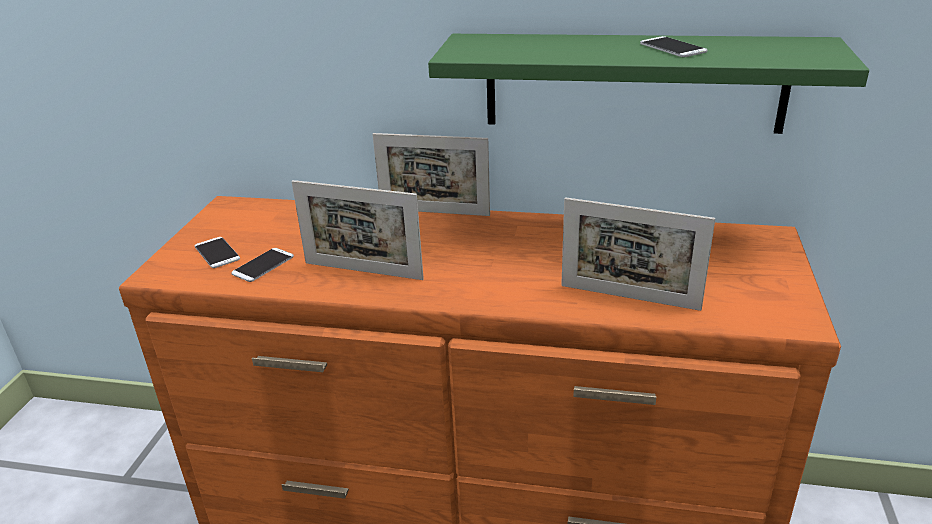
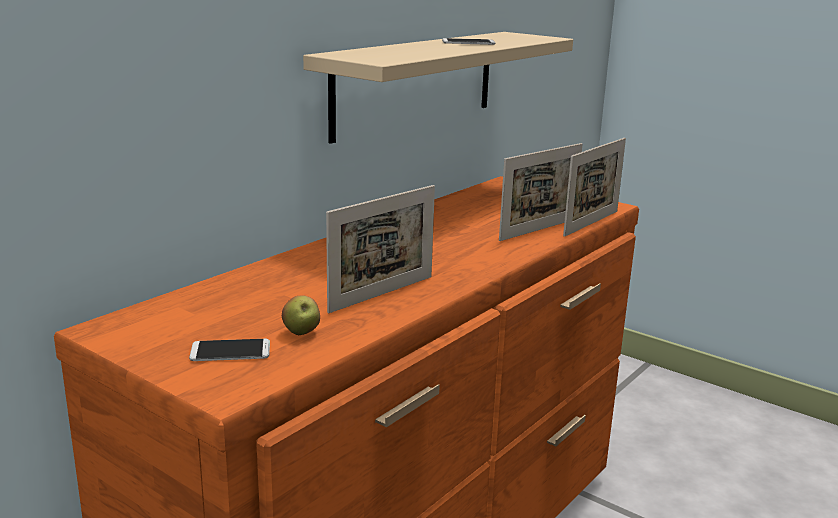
camera: 65 degrees left, 10 degrees down
(263, 265) = (301, 332): phone -> apple
(434, 212) = (310, 248): picture frame -> picture frame (591, 223)
(633, 82) = (416, 83): green shelf -> beige shelf

